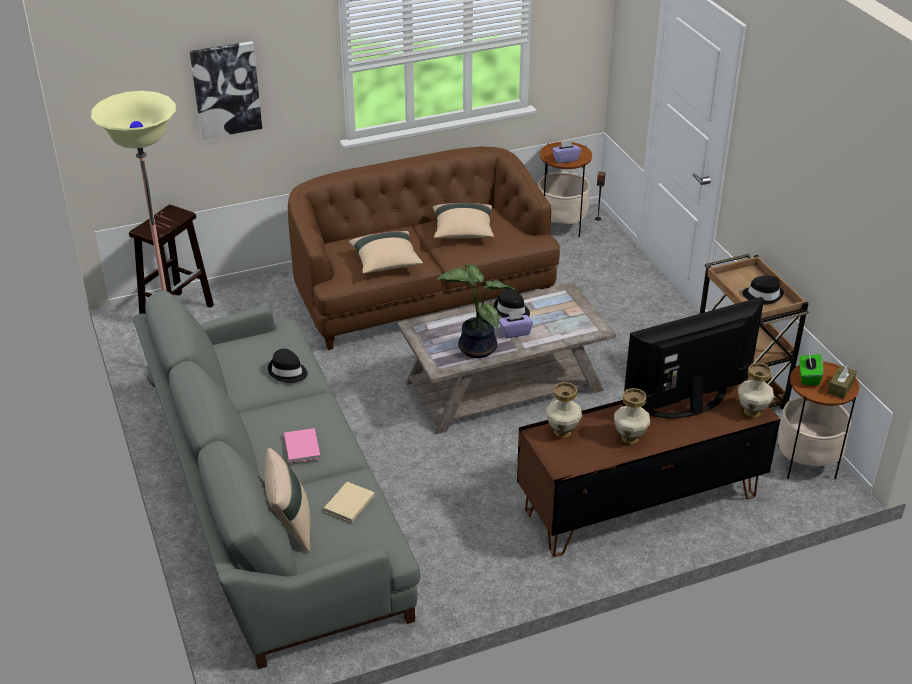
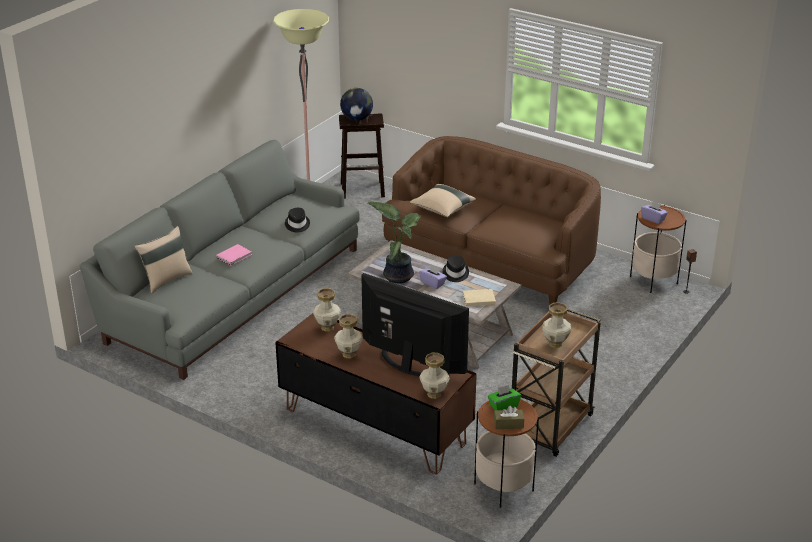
camera: 55 degrees right, 5 degrees down
(157, 224) = (357, 119): none -> globe
(226, 89) = (427, 48): picture -> none
(348, 504) = (201, 289): beige book -> beige book (478, 298)
(463, 232) = (514, 221): beige pillow -> none
(763, 295) = (555, 343): black hat -> vase

